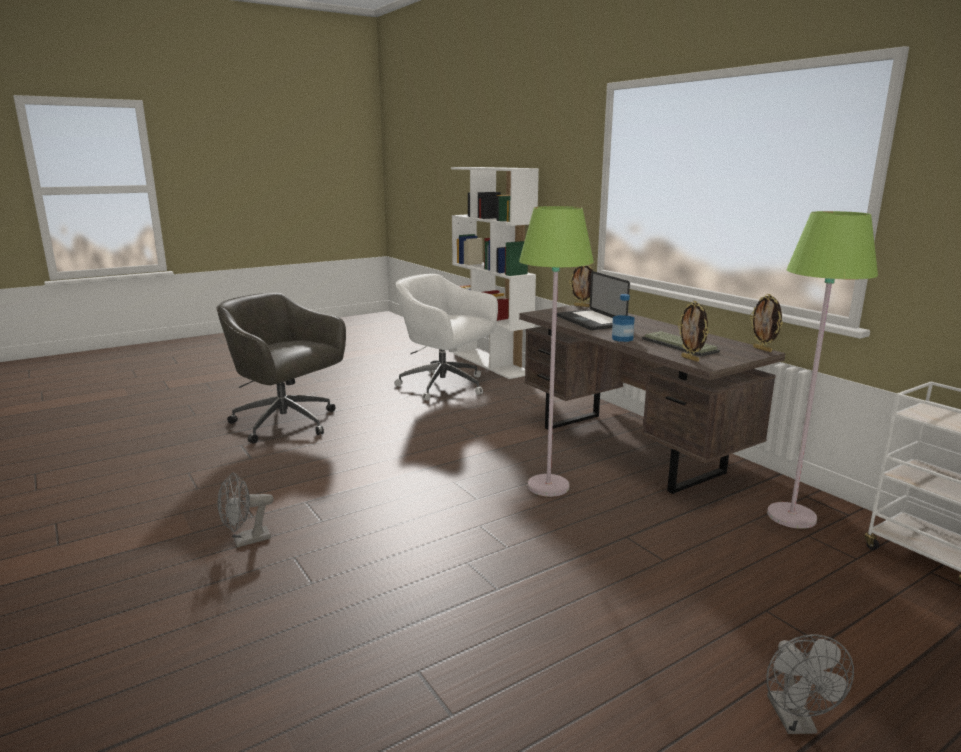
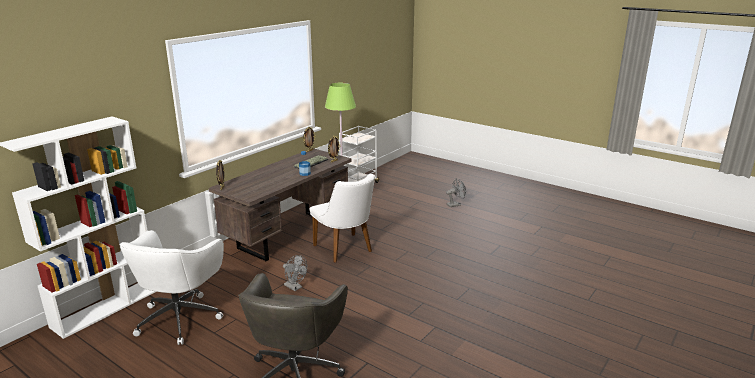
camera: 110 degrees left, 5 degrees up
(246, 541) = (457, 318): grey fan -> grey fan (295, 287)
(548, 486) = (346, 250): green floor lamp -> white chair
(590, 321) = (267, 182): laptop -> none

